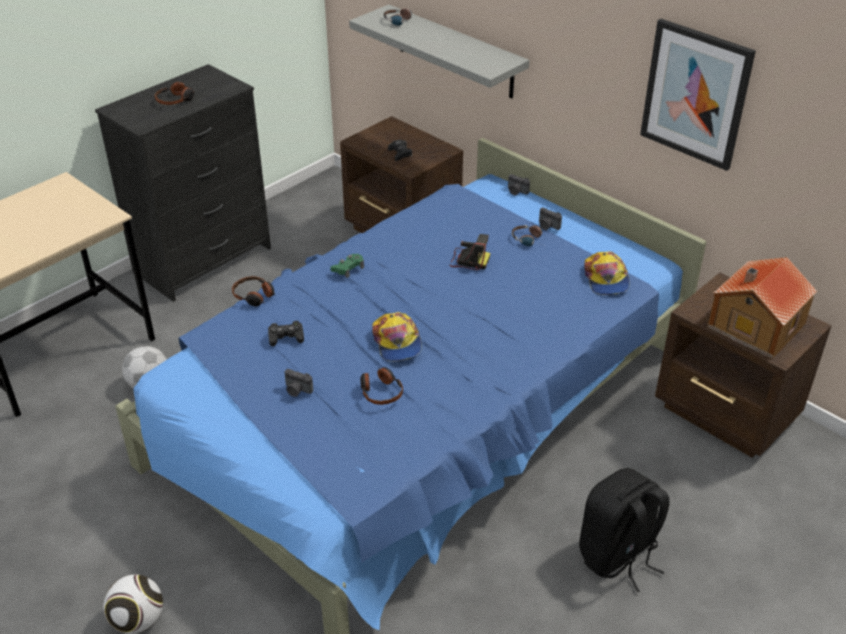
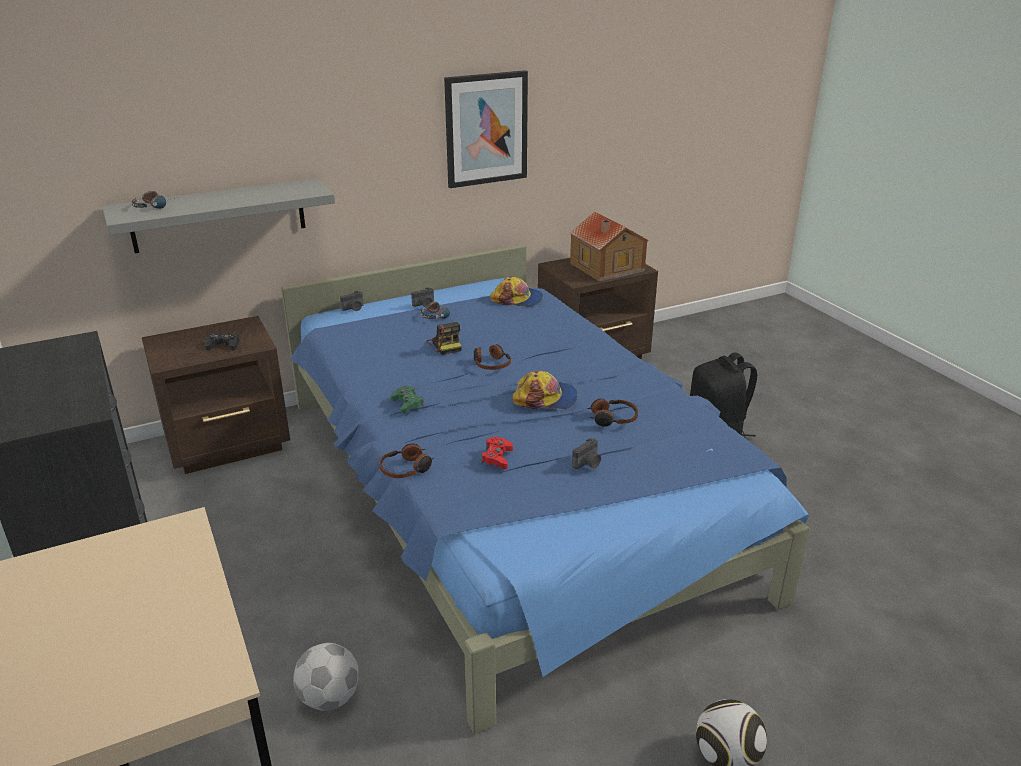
camera: 70 degrees left, 10 degrees down
(176, 100) = (50, 382): headphones -> headphones (491, 364)
(286, 337) = (497, 457): black game controller -> red game controller
(468, 260) = (445, 345): camera -> camera turned 120 degrees clockwise

